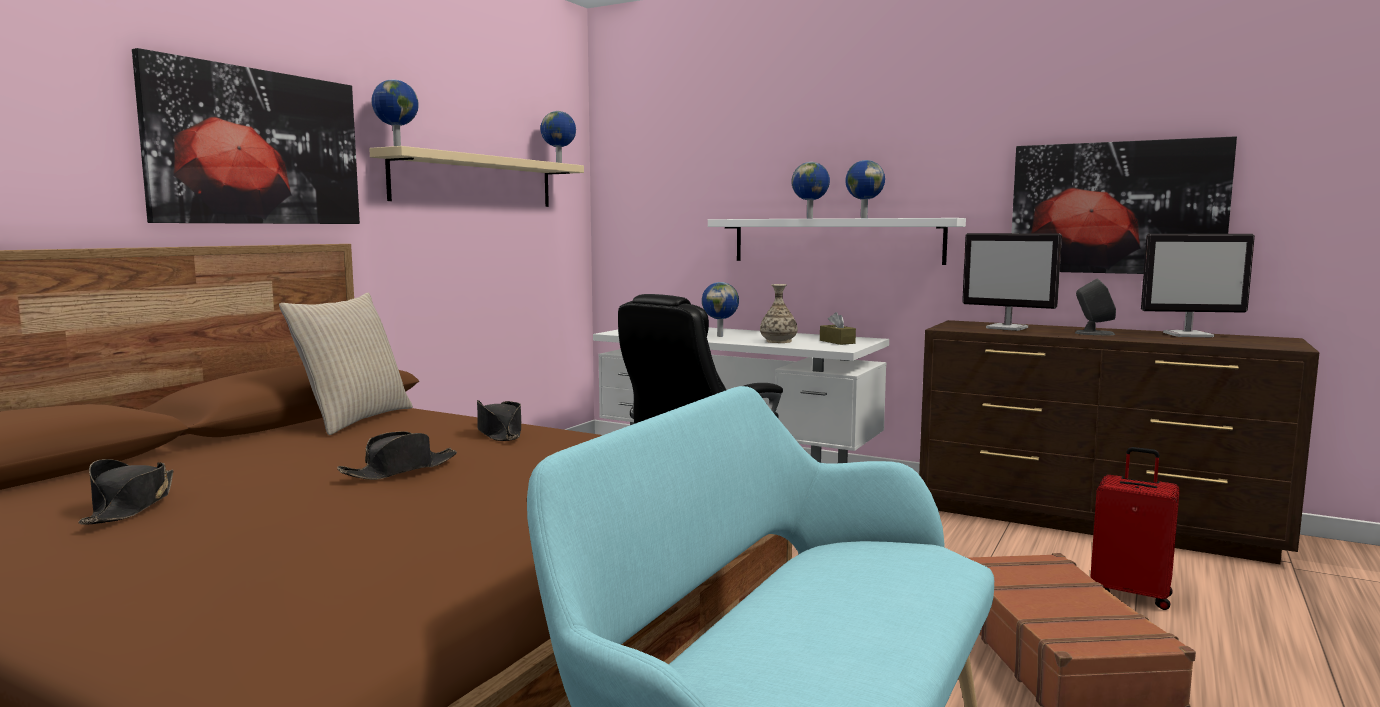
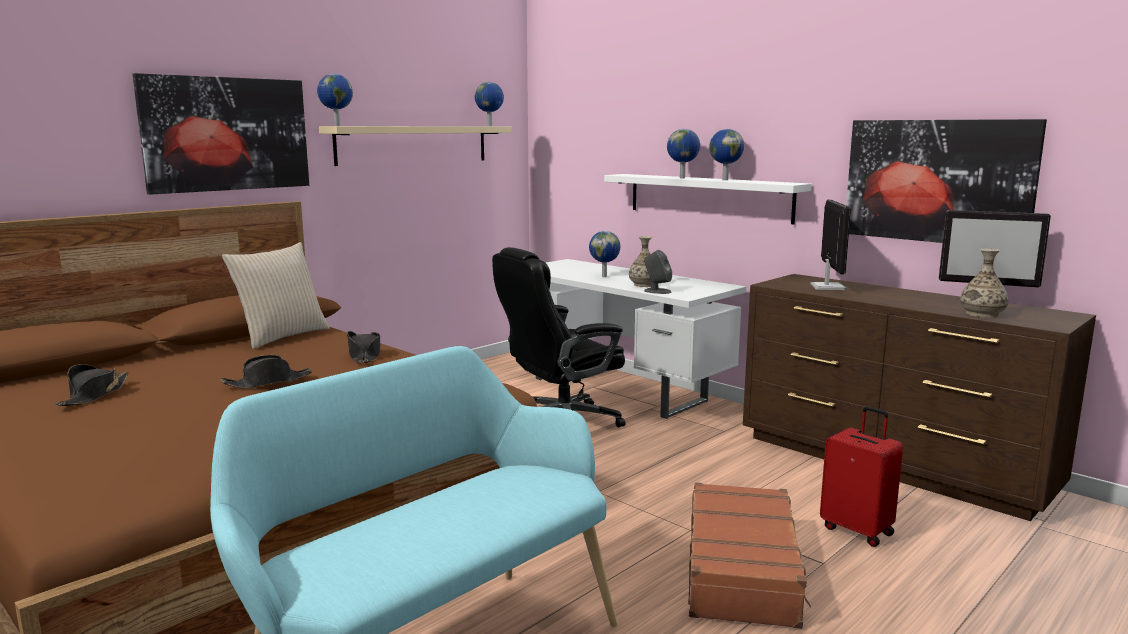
camera: 15 degrees right, 5 degrees up
(837, 342) = (693, 288): brown tissue box -> none
(1008, 328) = (827, 287): monitor -> monitor turned 135 degrees counterclockwise
(1094, 333) = (895, 298): grey speaker -> grey speaker (657, 291)
(1205, 341) = (981, 314): none -> vase

